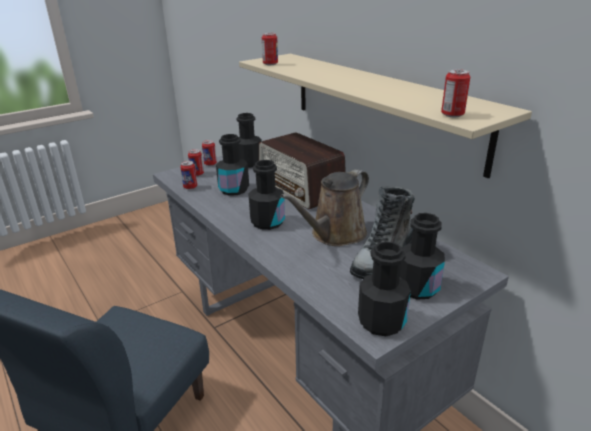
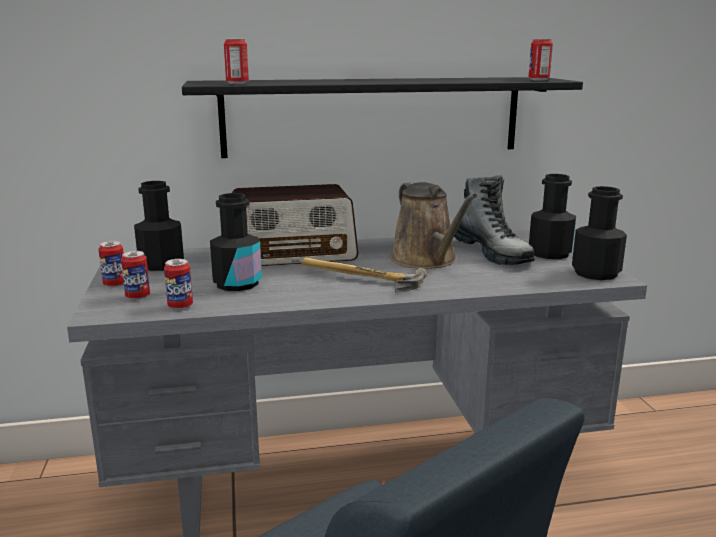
camera: 65 degrees left, 10 degrees down
(267, 222) = (360, 281): black bottle -> hammer
(381, 107) = (373, 116): beige shelf -> black shelf

